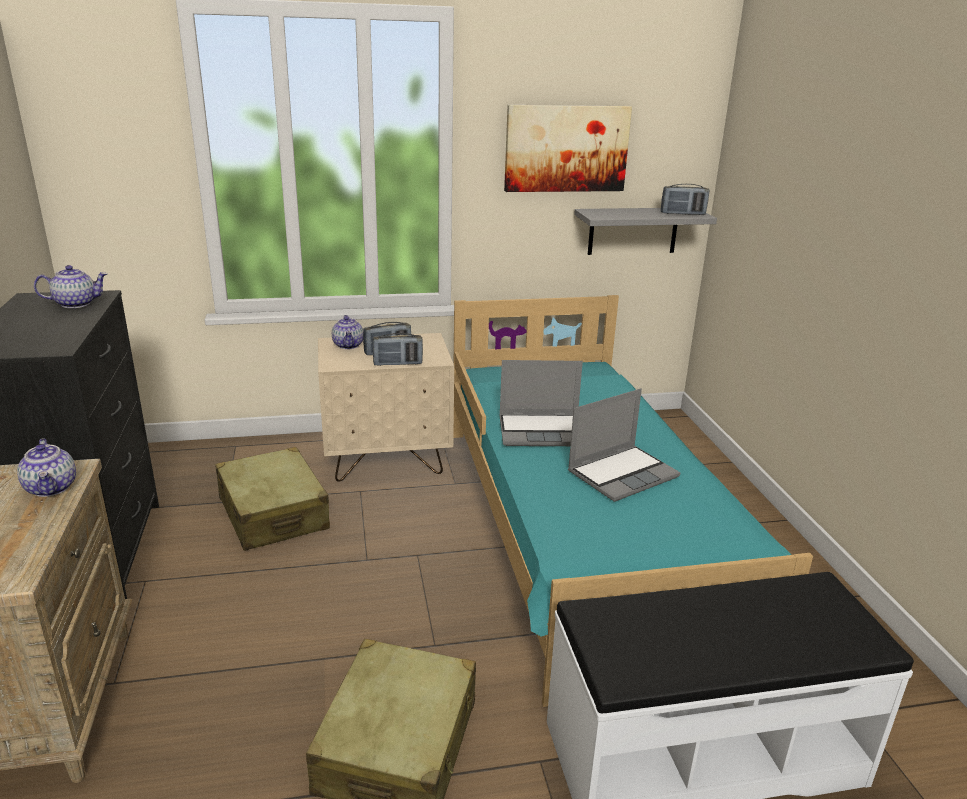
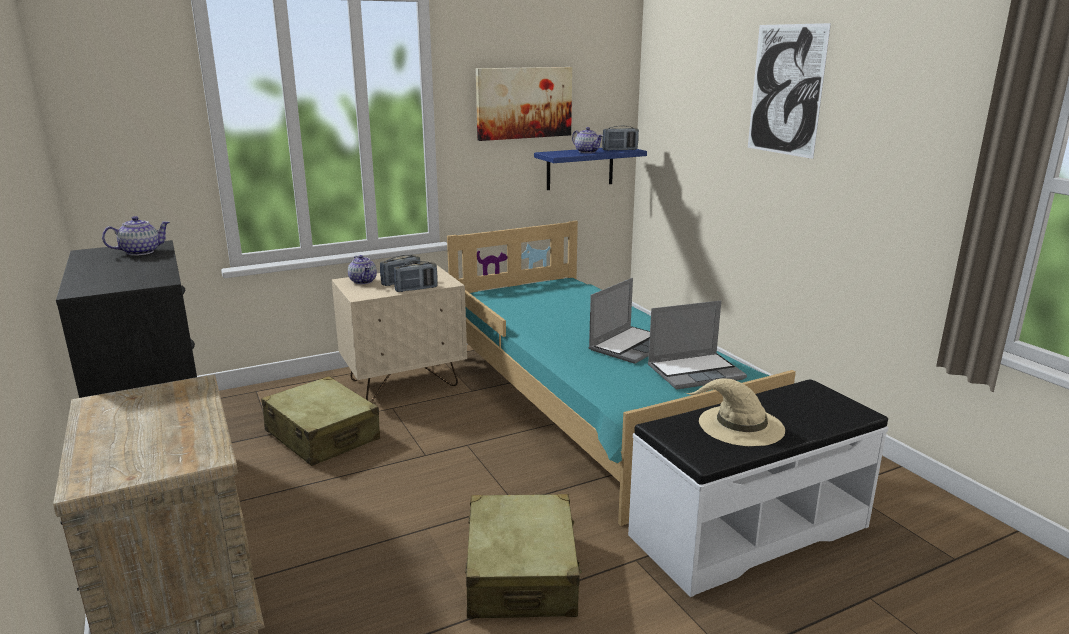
camera: 15 degrees left, 5 degrees down
(52, 488) = (189, 398): teapot -> teapot (587, 152)
(542, 431) = (552, 327): laptop -> laptop (696, 372)
(633, 231) = (580, 168): grey shelf -> blue shelf
(692, 632) = (740, 425): none -> beige hat
(887, 164) = (786, 90): none -> picture

